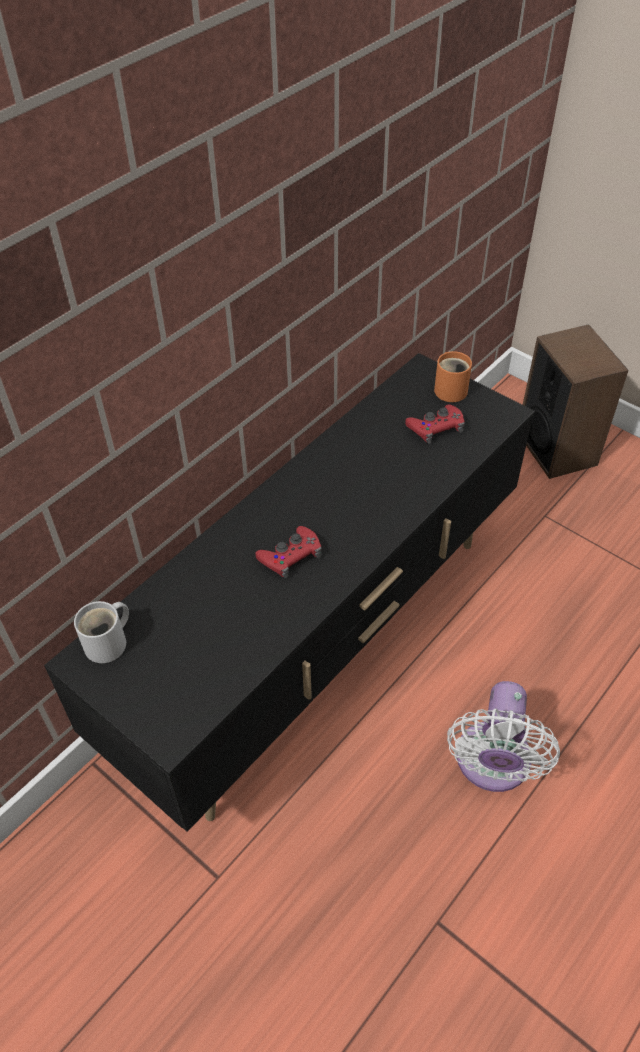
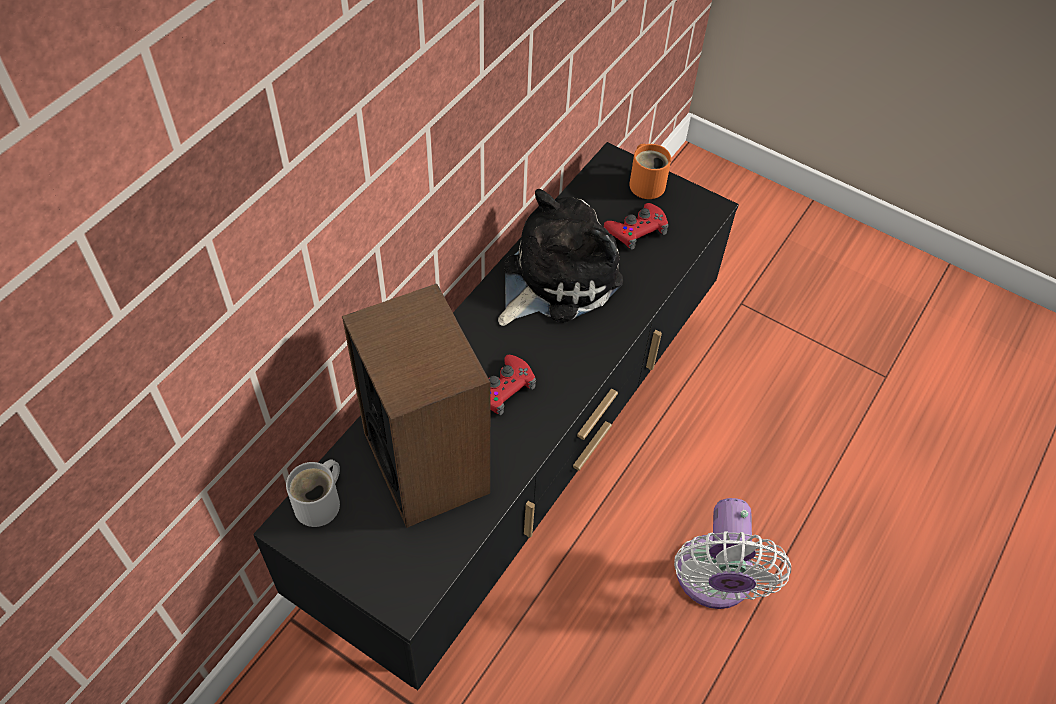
camera: 10 degrees left, 5 degrees up
(354, 464) = (555, 278): none -> plush toy
(556, 448) = (746, 225): speaker -> speaker (427, 462)

